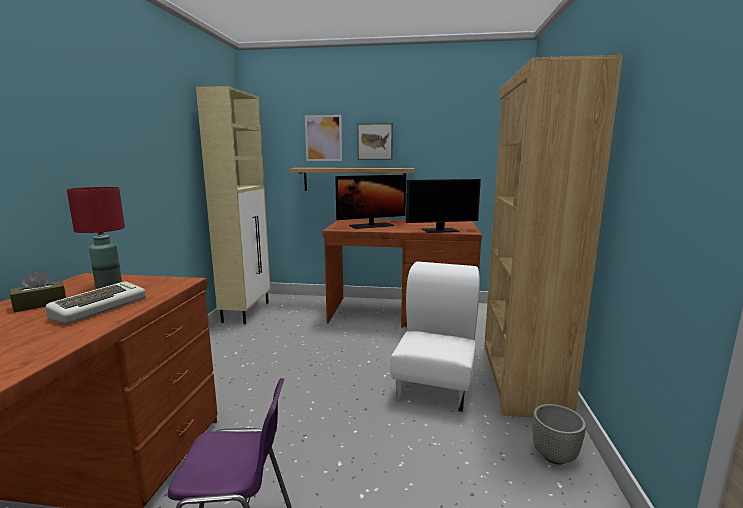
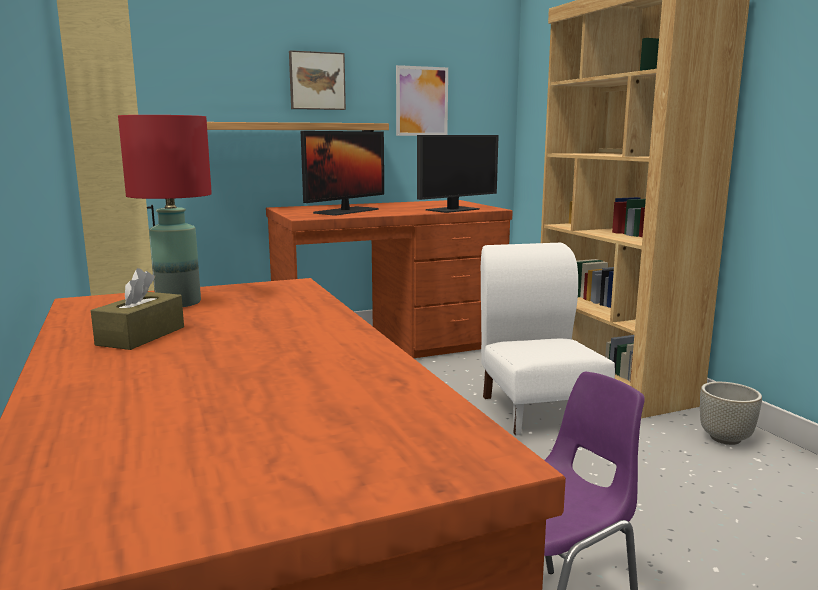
camera: 30 degrees left, 0 degrees up
(100, 308) = (272, 322): keyboard -> none
(323, 138) = (230, 72): picture -> picture (422, 101)

